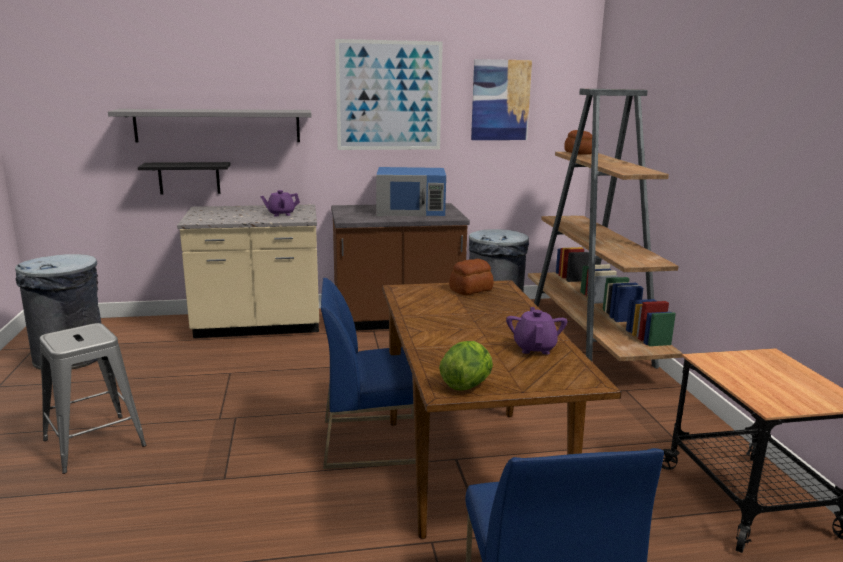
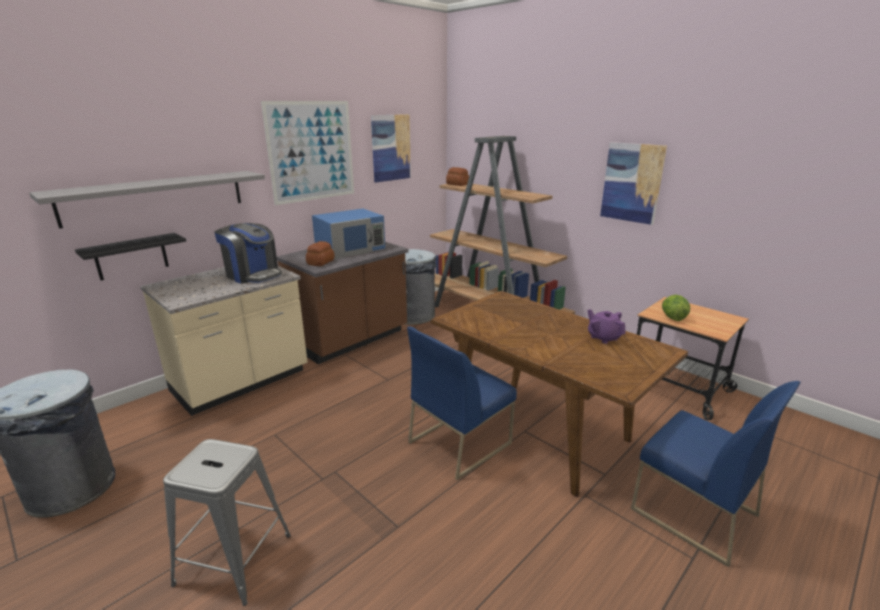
camera: 35 degrees left, 5 degrees up
(281, 214) = (253, 275): purple teapot -> coffee machine
(467, 385) = (622, 379): lettuce -> lettuce (672, 318)
(471, 290) = (493, 305): bread -> bread (321, 262)
(761, 160) = (632, 183): none -> picture

